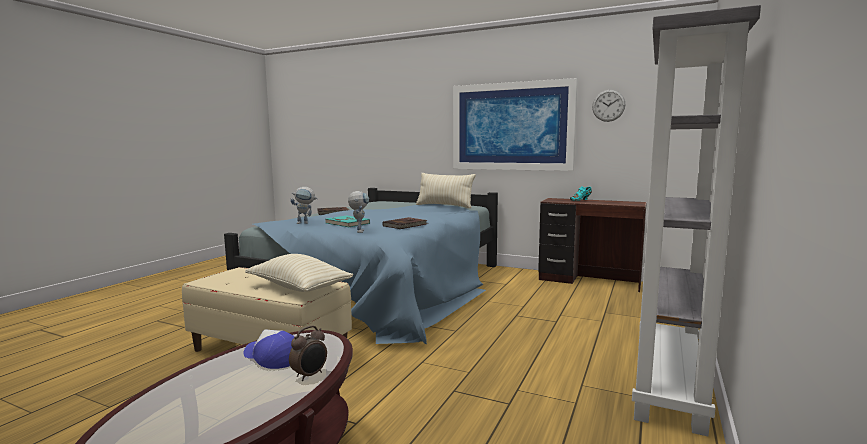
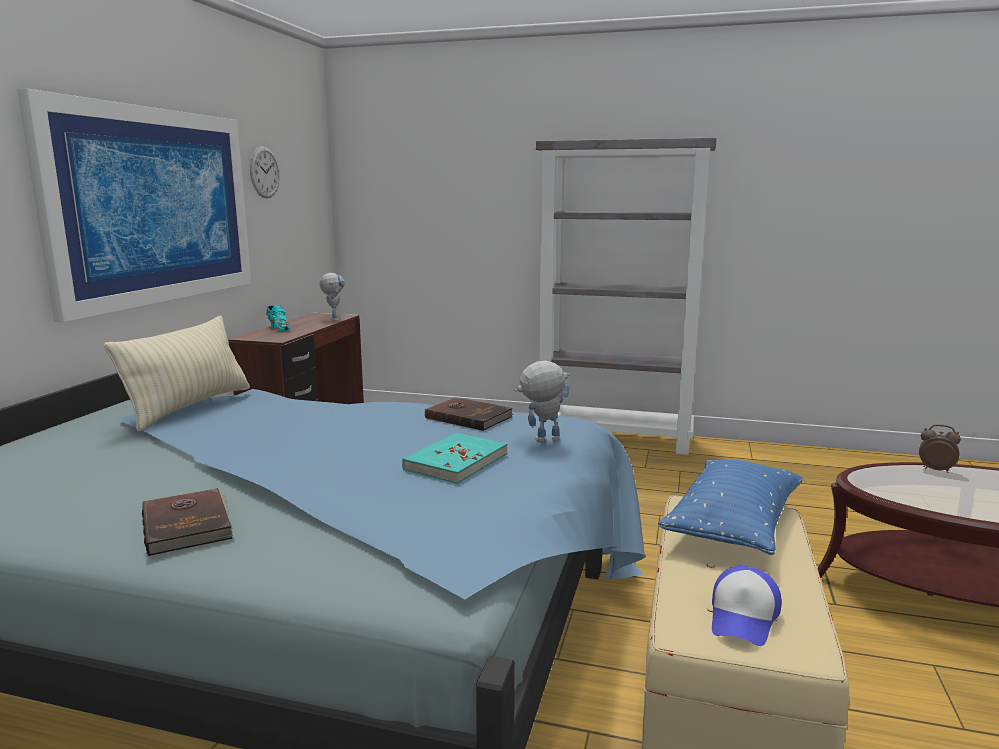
camera: 100 degrees left, 5 degrees up
(271, 357) = (938, 493): cap -> cap (743, 617)
(299, 288) = (733, 525): beige pillow -> blue pillow
(305, 223) = (456, 507): toy robot -> toy robot (334, 319)

